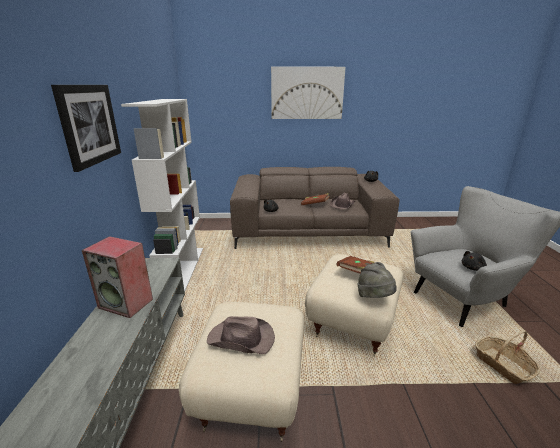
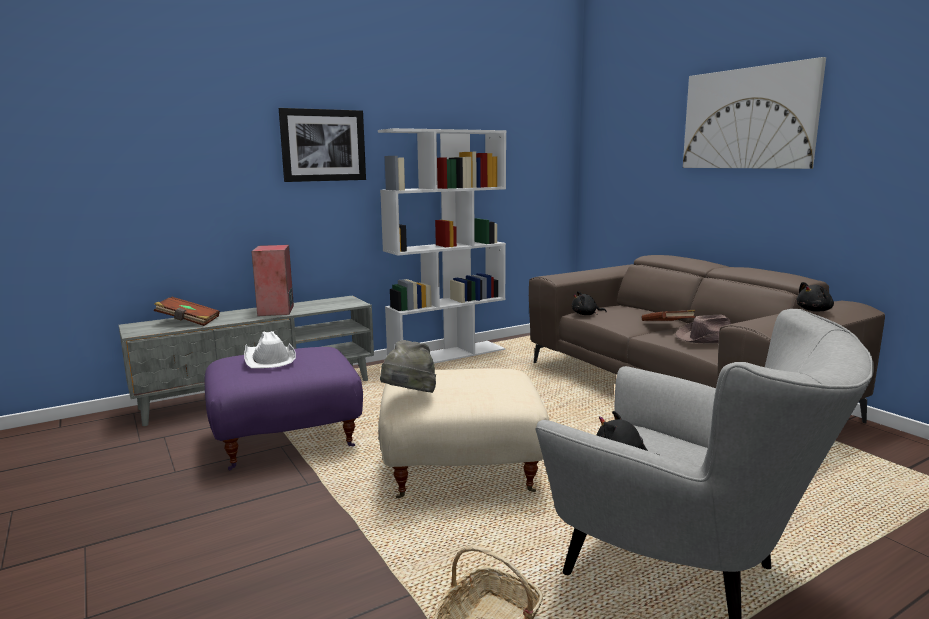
camera: 60 degrees right, 10 degrees down
(242, 339) = (269, 359): brown hat -> white hat
(250, 388) = (287, 439): beige ottoman -> purple ottoman
(356, 272) = (466, 380): brown book -> brown book (188, 322)

